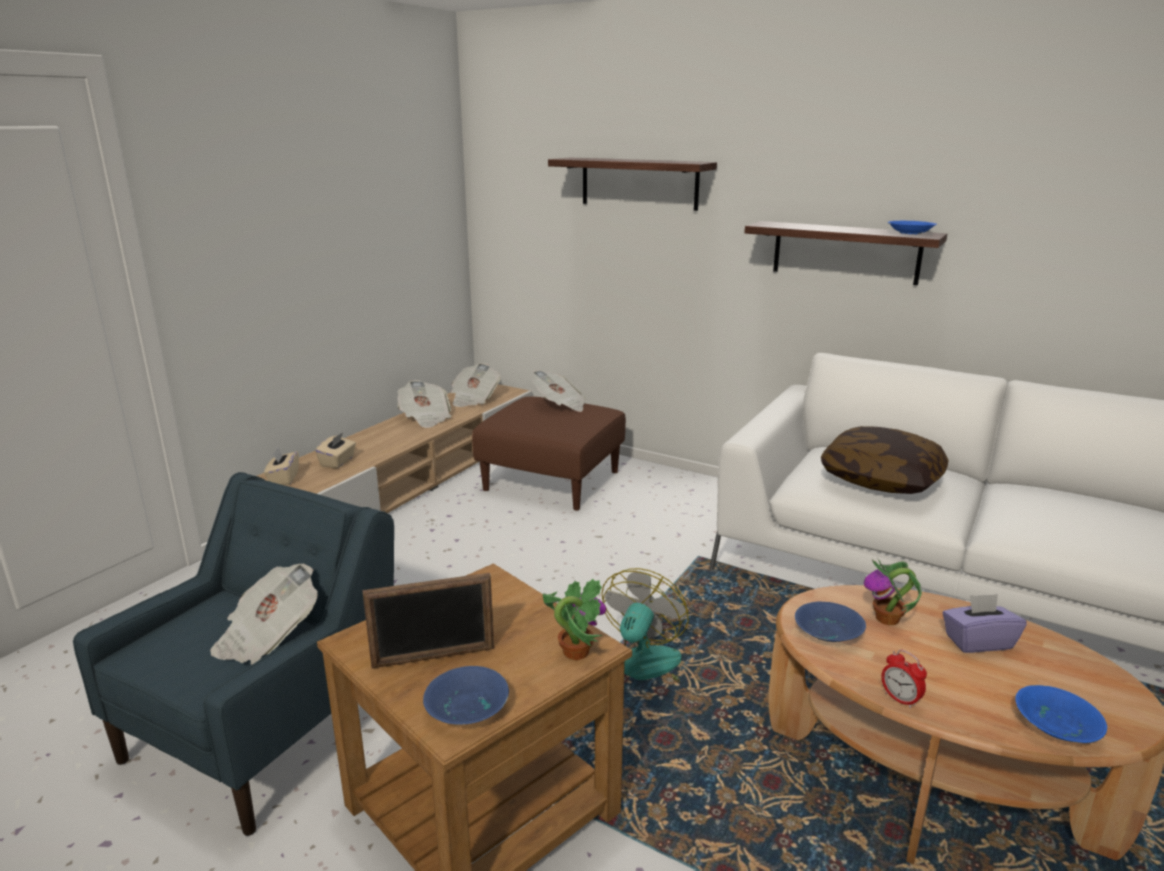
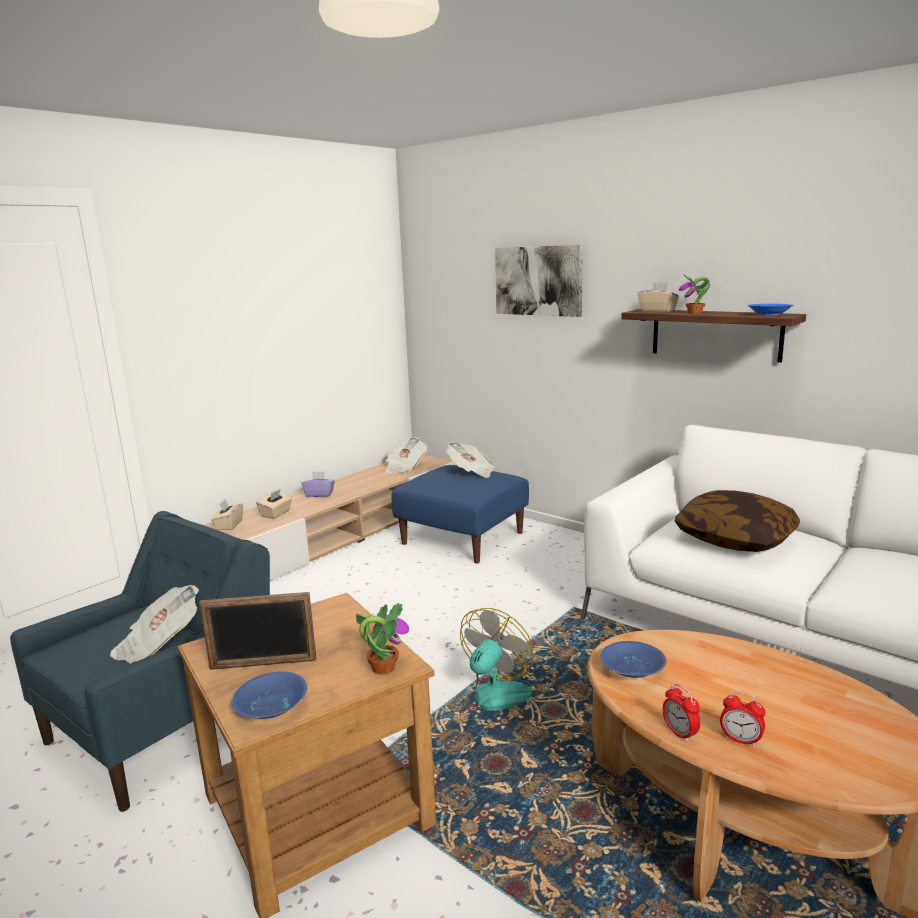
camera: 10 degrees right, 5 degrees down
(425, 418) = (359, 481): newspaper -> none
(553, 480) = (463, 538): brown ottoman -> blue ottoman
(639, 183) = (538, 280): shelf -> picture
(784, 224) = (658, 311): none -> beige tissue box
(888, 619) = (695, 661): potted plant -> potted plant (695, 313)
(961, 701) = (740, 740): none -> alarm clock
(977, 641) = (778, 687): purple tissue box -> purple tissue box (319, 494)
(1056, 725) = (831, 769): blue bowl -> none

